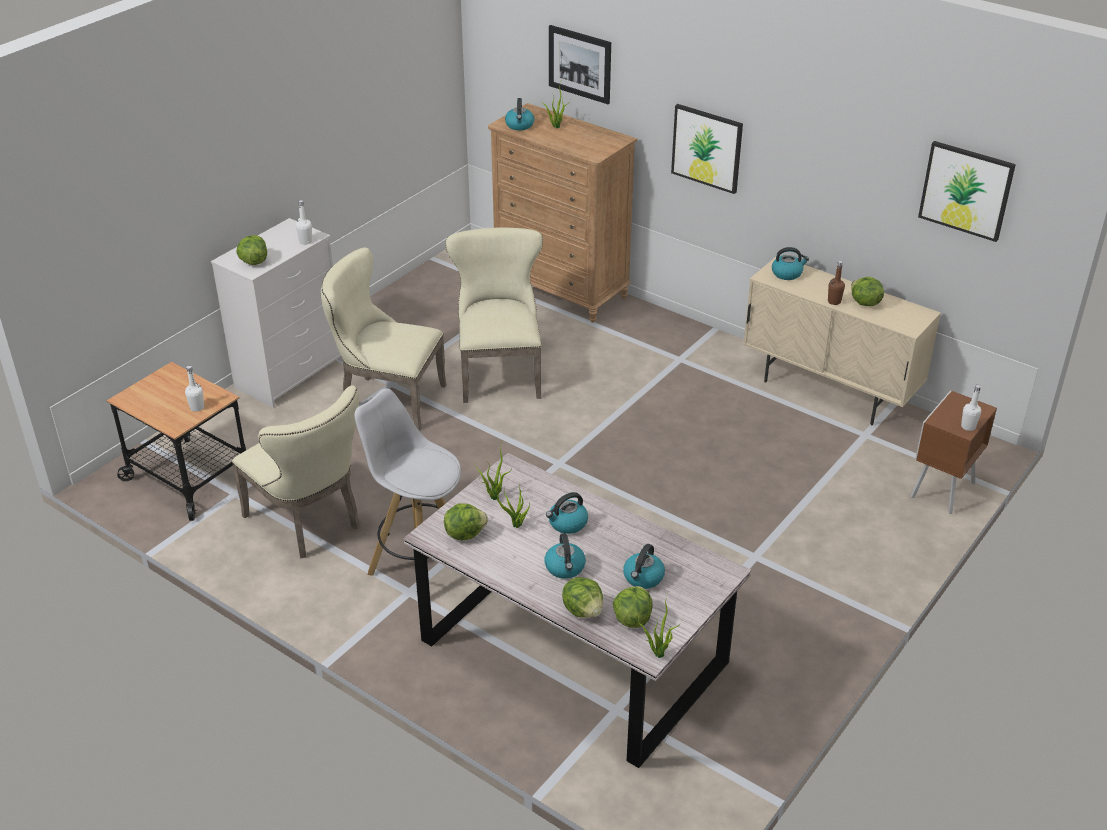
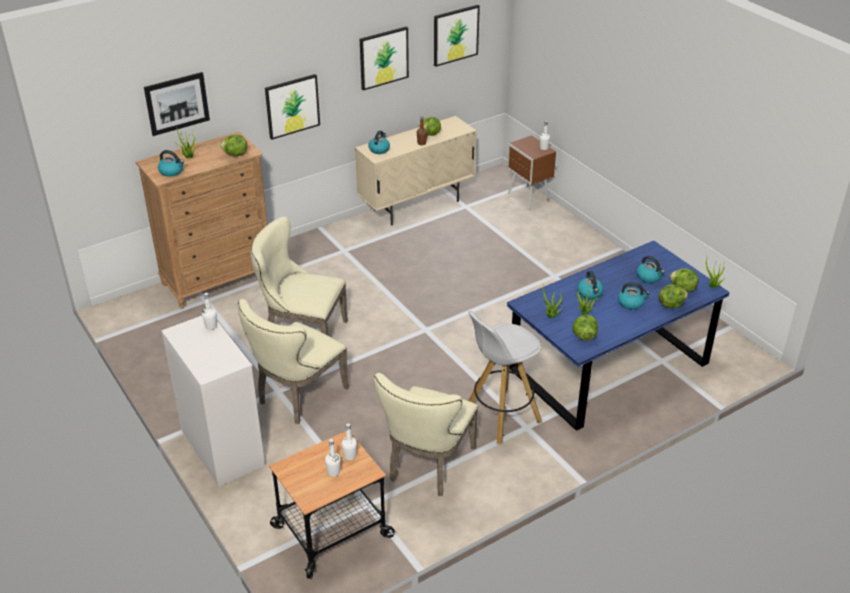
camera: 70 degrees left, 0 degrees up
(170, 403) = (333, 472): none -> white bottle
(253, 261) = (222, 359): lettuce -> lettuce (235, 155)
(309, 523) = (428, 466): beige chair -> beige chair turned 135 degrees clockwise
(572, 652) = (609, 366): grey dining table -> blue dining table
(842, 157) = (383, 58): none -> picture

